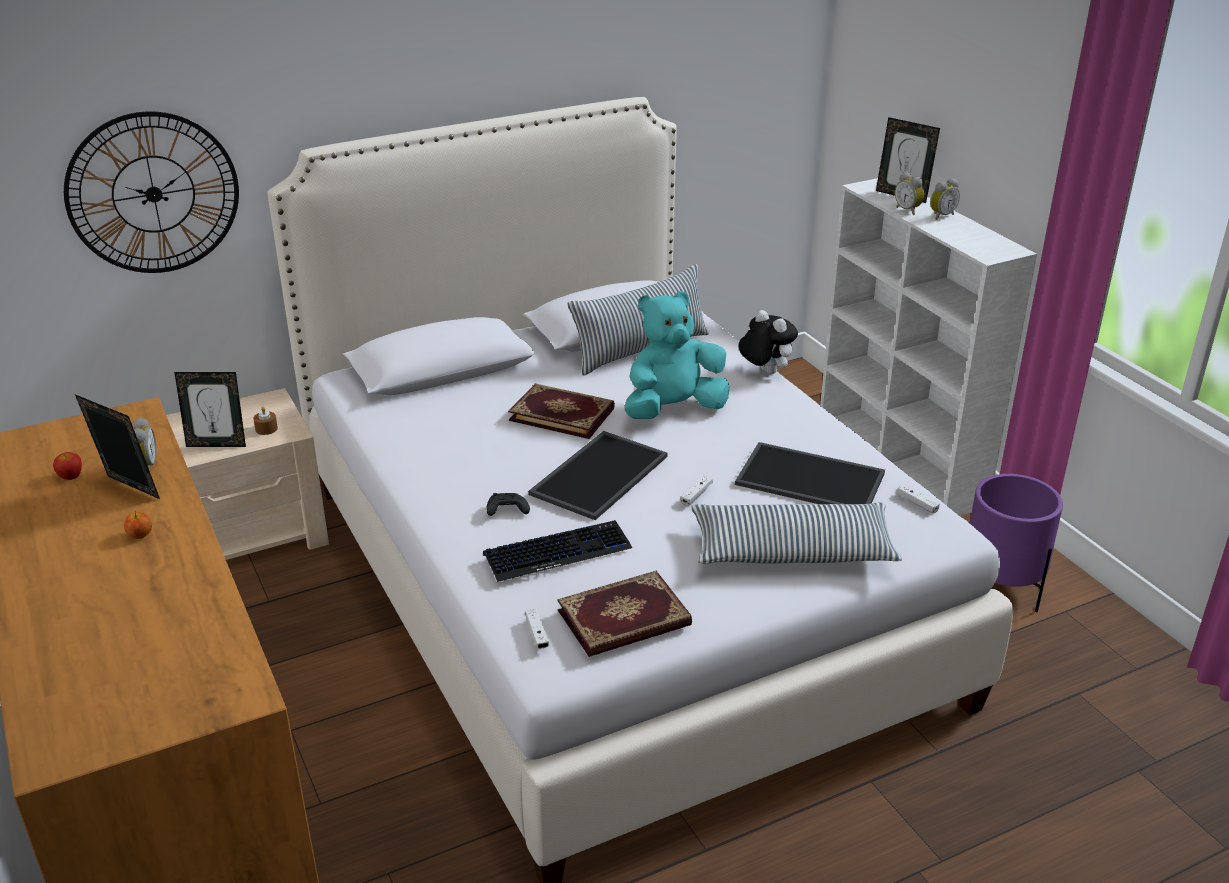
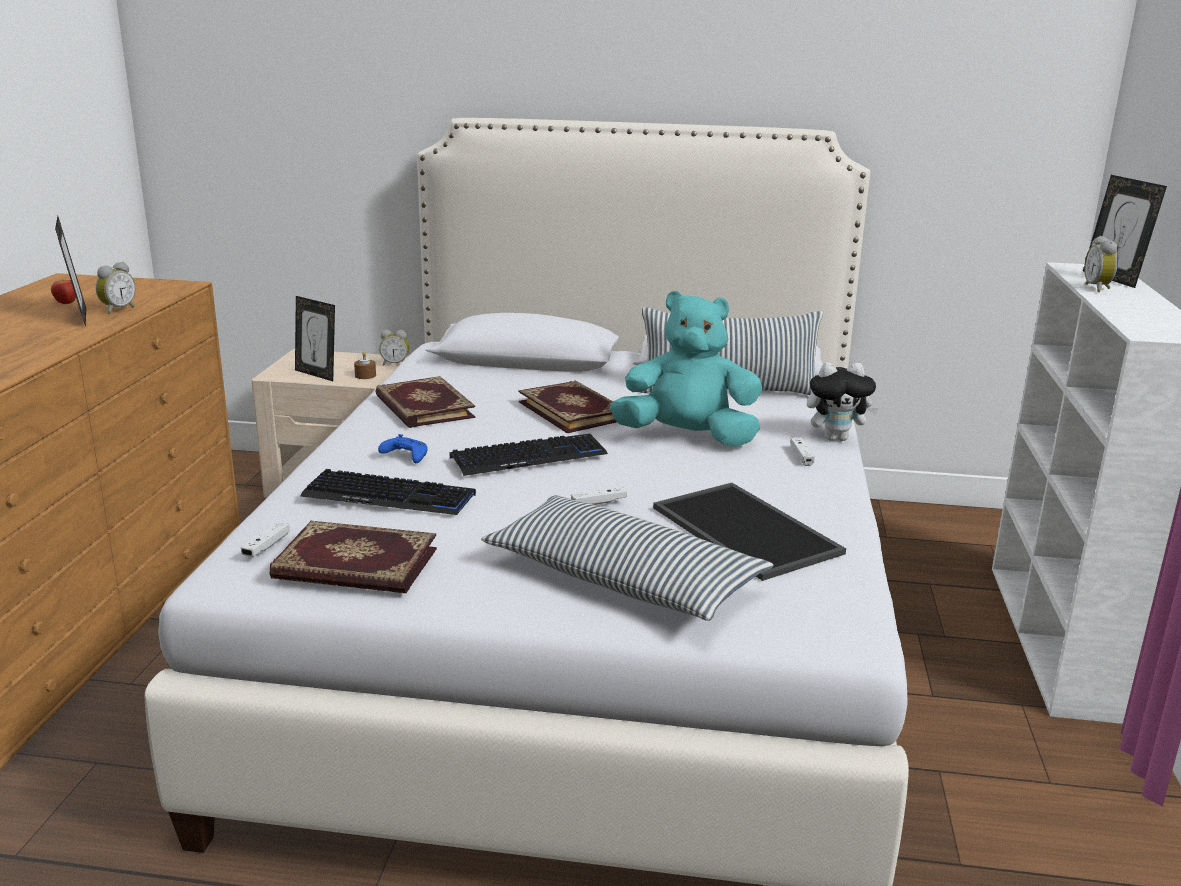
camera: 35 degrees right, 10 degrees down
(140, 535) = (29, 339): apple -> none
(153, 194) = (330, 139): wall clock -> none
(440, 455) = (422, 407): none -> book
(506, 511) = (405, 457): black game controller -> blue game controller
(598, 474) = (529, 457): tray -> keyboard
(764, 372) = (836, 438): plush toy -> plush toy turned 90 degrees clockwise
(917, 503) = (846, 593): white game controller -> white game controller (801, 456)
(941, 216) = (1137, 298): alarm clock -> alarm clock (395, 364)
(1000, 587) = (1056, 815): purple planter -> none

